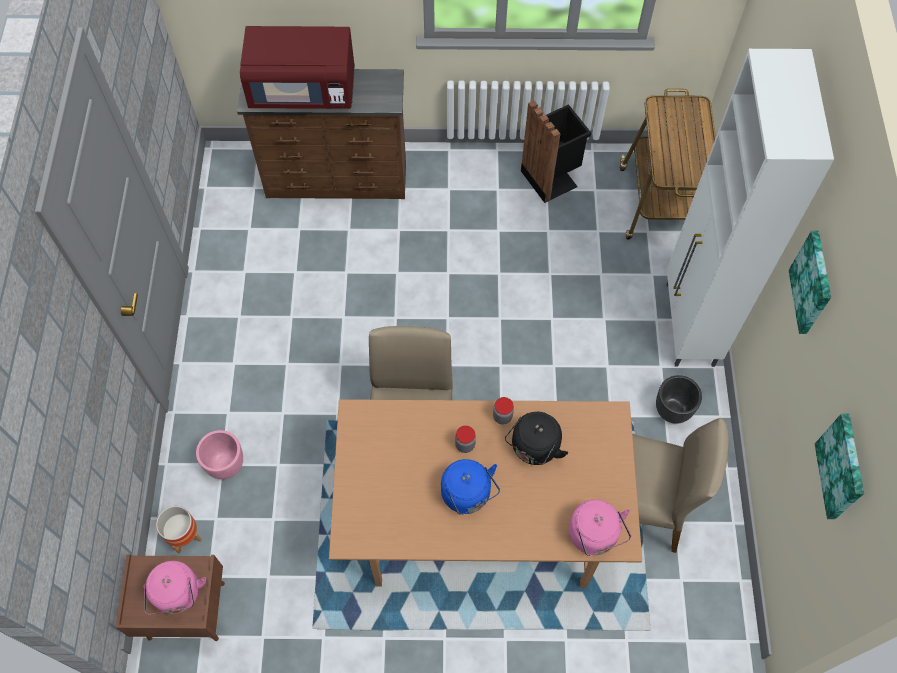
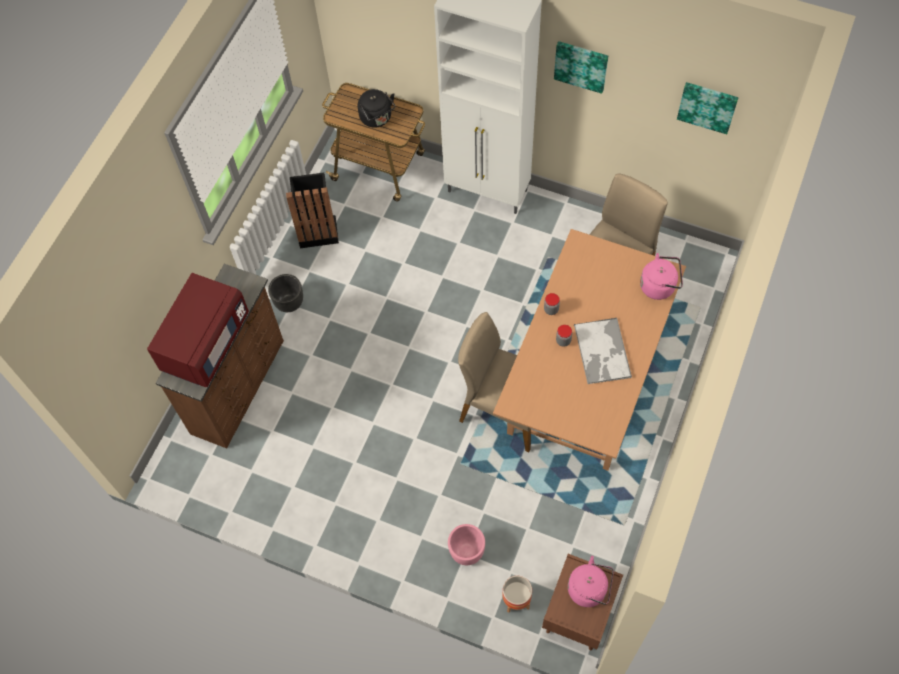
camera: 65 degrees left, 0 degrees up
(468, 495) = (602, 352): blue kettle -> tray
(533, 448) = (583, 299): black kettle -> black kettle (377, 118)
(673, 410) = (549, 229): black planter -> black planter (289, 302)

